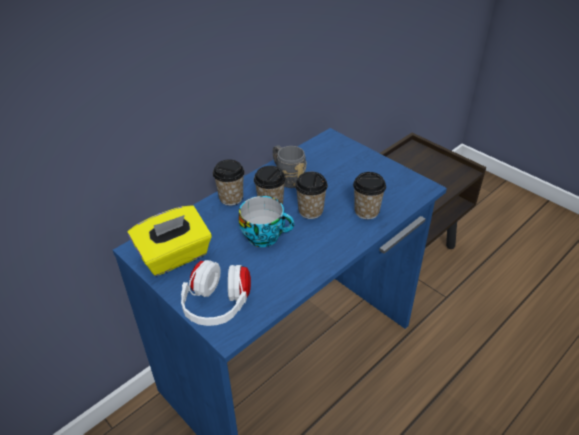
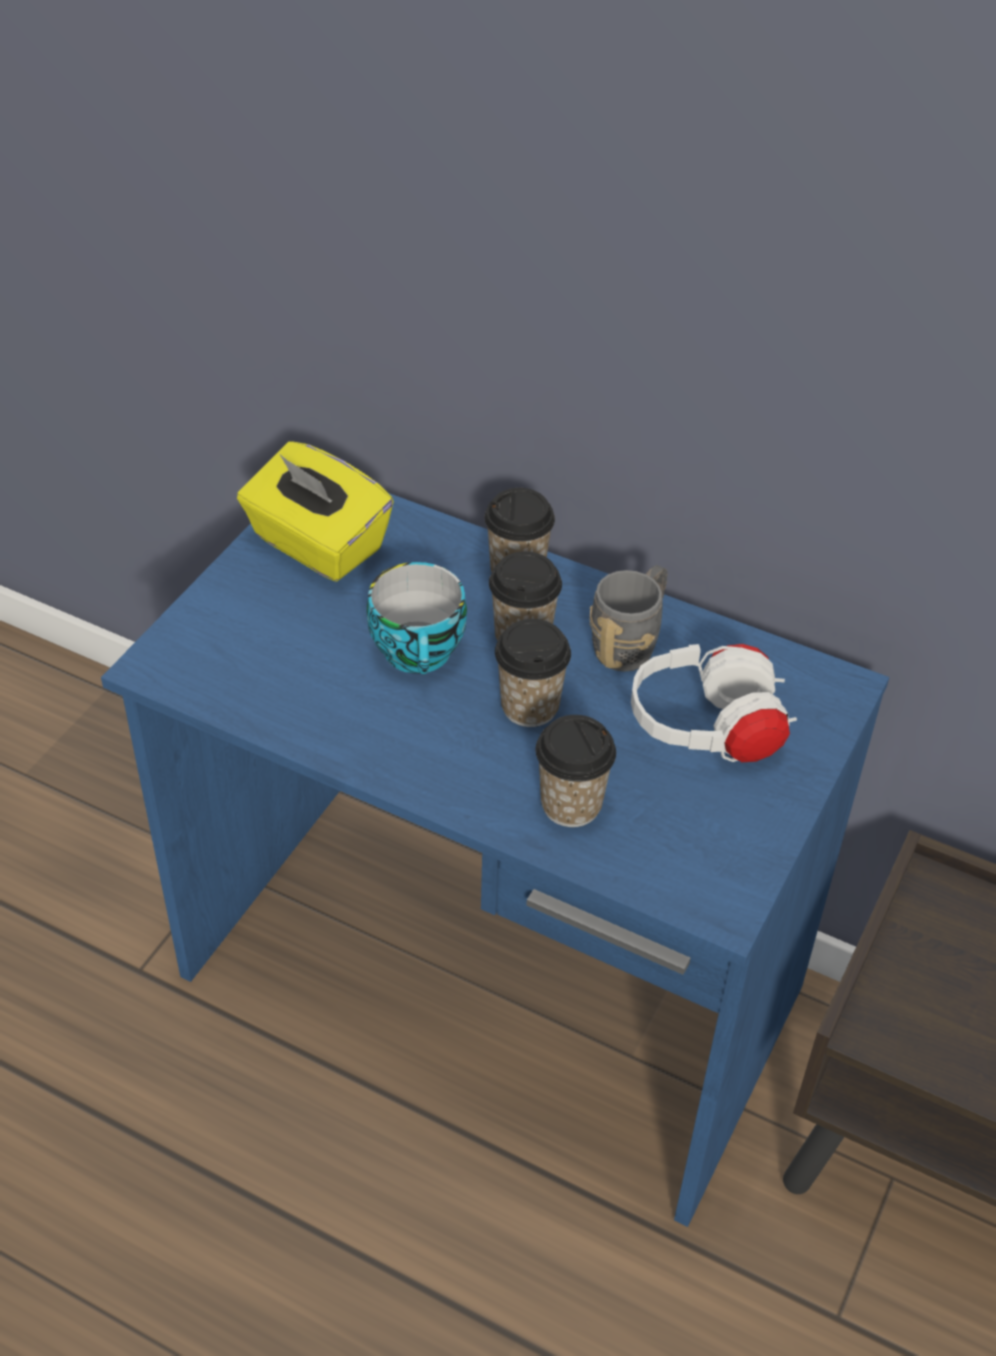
camera: 70 degrees right, 5 degrees up
(218, 306) = (211, 636): white headphones -> white headphones (706, 731)

